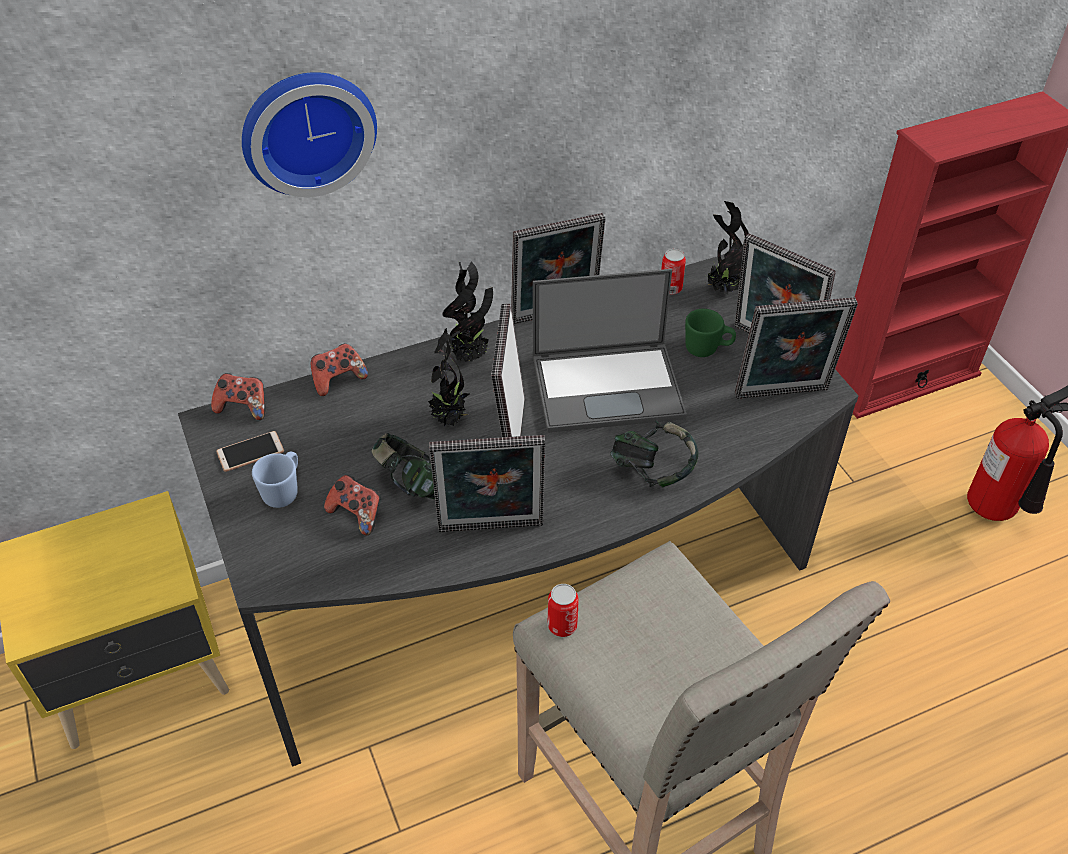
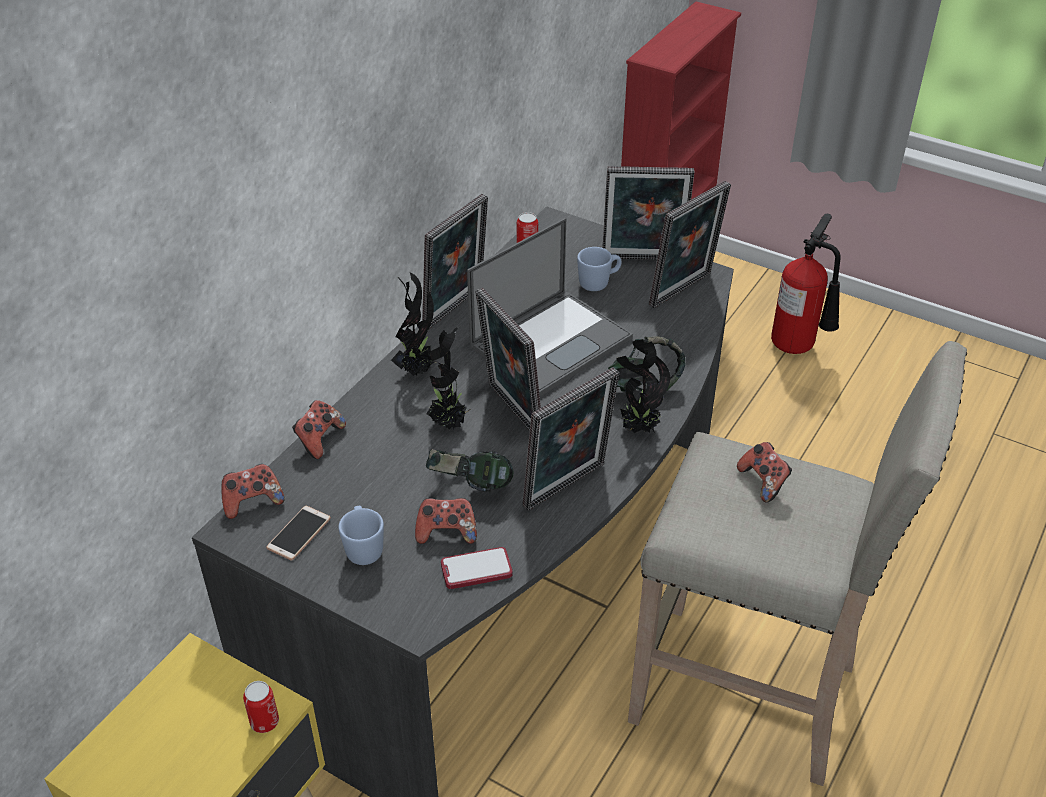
camera: 35 degrees left, 5 degrees down
(307, 130) = (265, 187): wall clock -> none
(349, 560) = (476, 569): none -> phone
(562, 625) = (685, 527): can -> can (264, 722)
(679, 624) = (763, 482): none -> game controller
(707, 349) = (599, 283): green mug -> blue mug
(721, 289) = (566, 236): potted plant -> potted plant (637, 429)

